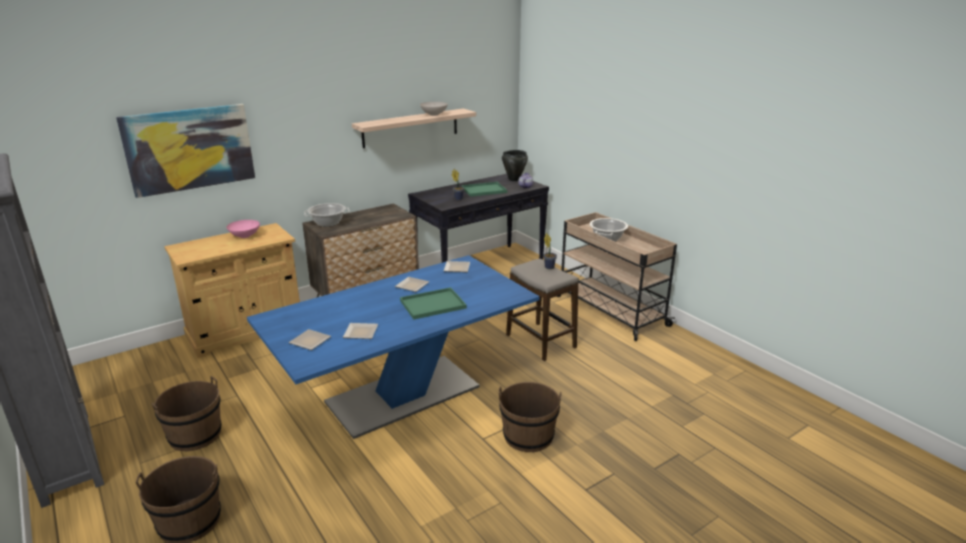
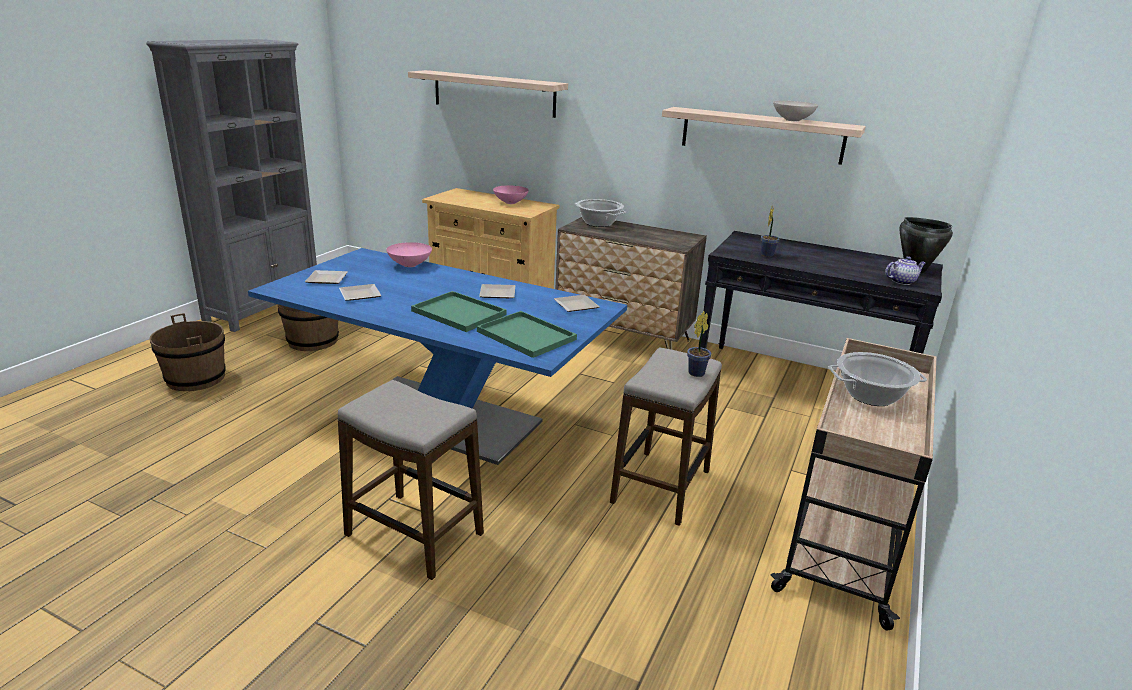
camera: 60 degrees right, 0 degrees up
(189, 149) = (494, 93): picture -> shelf
(317, 304) = (410, 265): none -> pink bowl
(483, 190) = (828, 261): green tray -> green tray (524, 335)
(528, 436) = (414, 535): brown bucket -> stool

